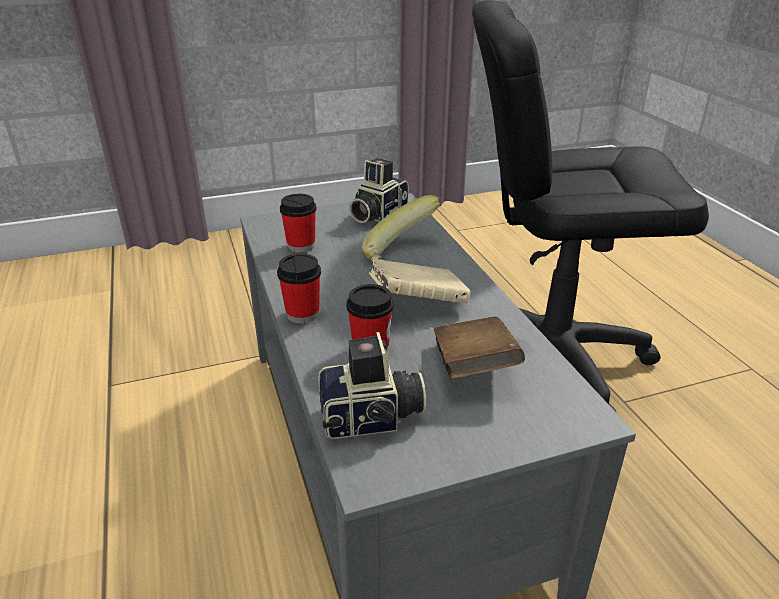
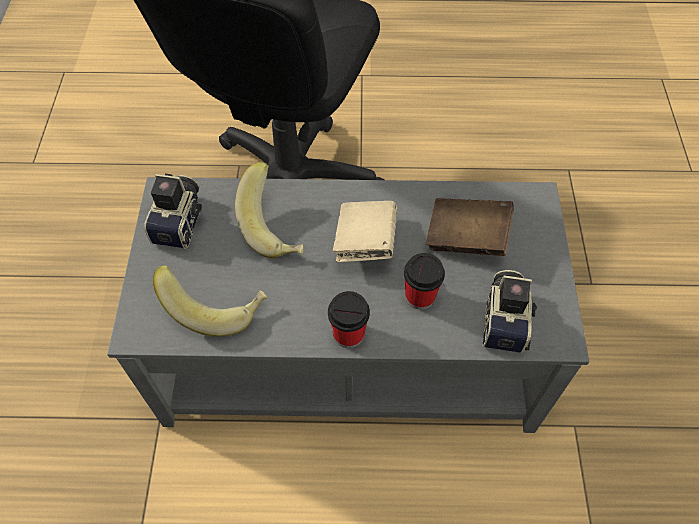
camera: 70 degrees left, 25 degrees up
(301, 246) = (216, 307): cup -> banana
(376, 214) = (181, 222): camera -> camera turned 135 degrees counterclockwise

